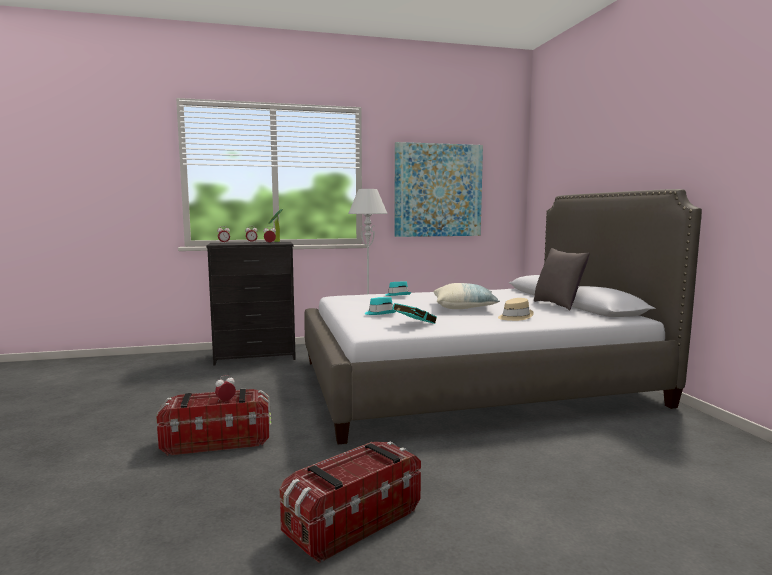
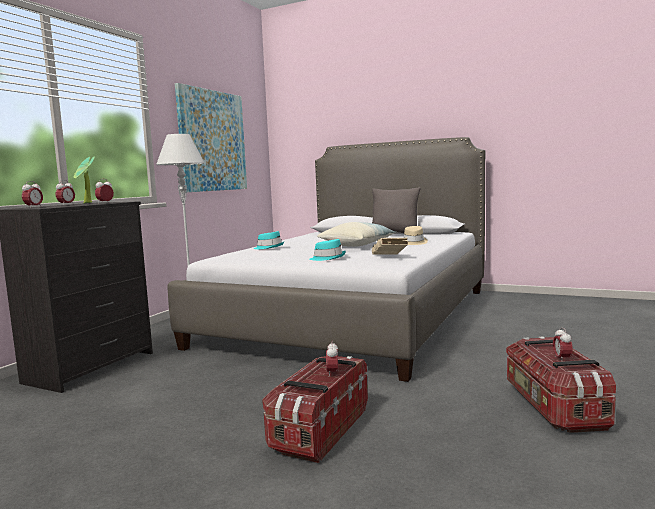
camera: 50 degrees left, 0 degrees up
(345, 471) = (562, 359): none -> alarm clock
(412, 325) = (389, 257): turquoise book -> beige book

